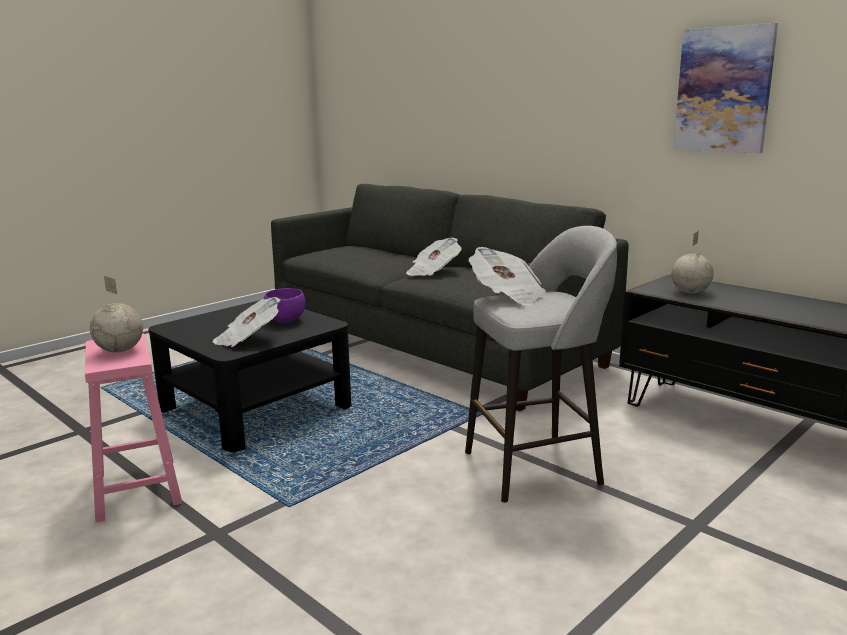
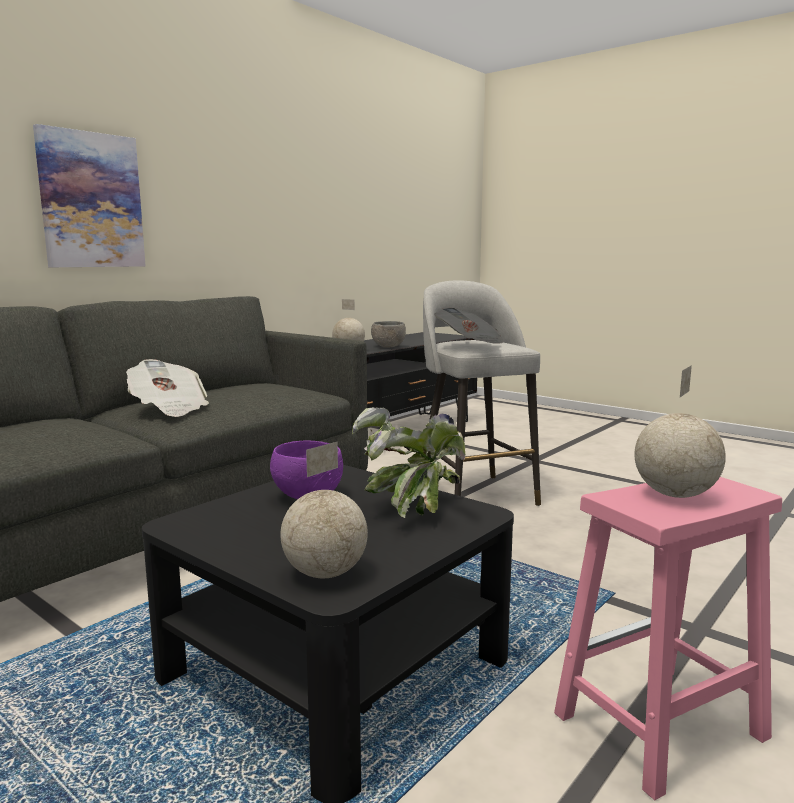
camera: 95 degrees left, 5 degrees down
(184, 326) = (326, 573): none -> globe
(248, 339) = (412, 509): newspaper -> potted plant
(723, 90) = (295, 185): picture -> picture (91, 200)
(741, 306) = (387, 347): none -> grey bowl

